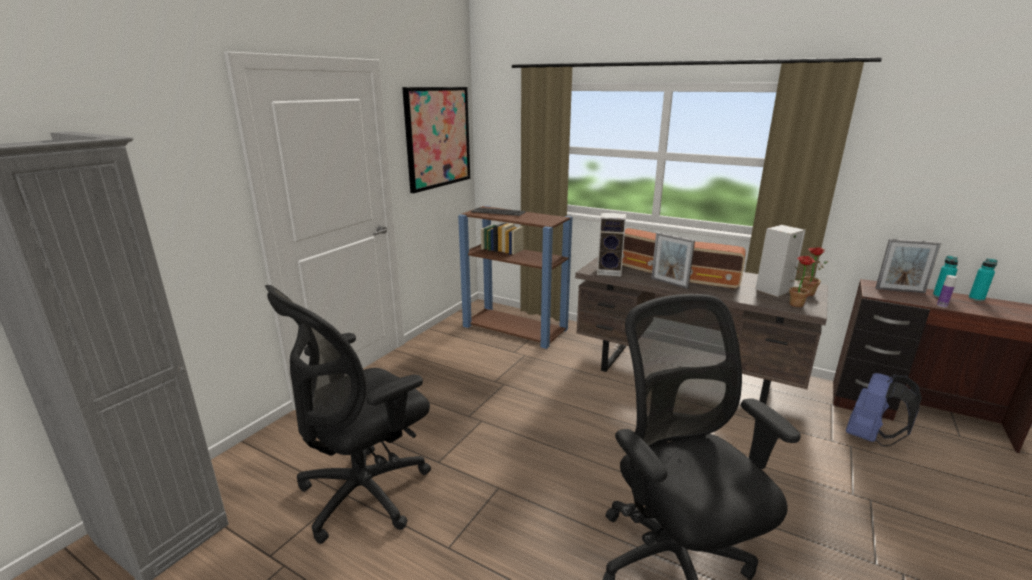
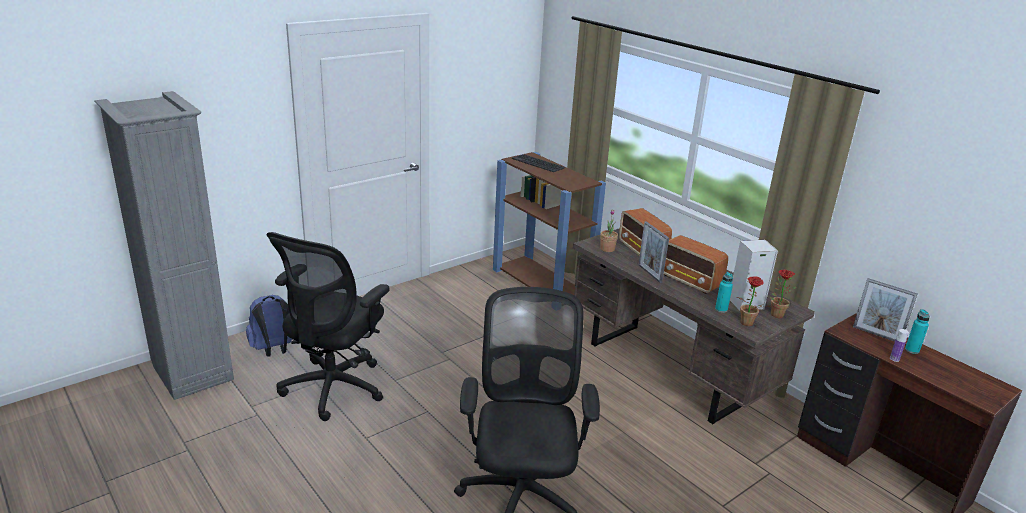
camera: 20 degrees right, 5 degrees up
(369, 487) = (335, 383): black office chair -> black office chair turned 45 degrees counterclockwise
(438, 137) = (491, 80): picture -> none
(610, 271) = (607, 249): speaker -> potted plant
(870, 437) = (800, 472): blue backpack -> blue backpack (273, 350)
(976, 299) = (949, 362): turquoise bottle -> turquoise bottle (721, 309)

